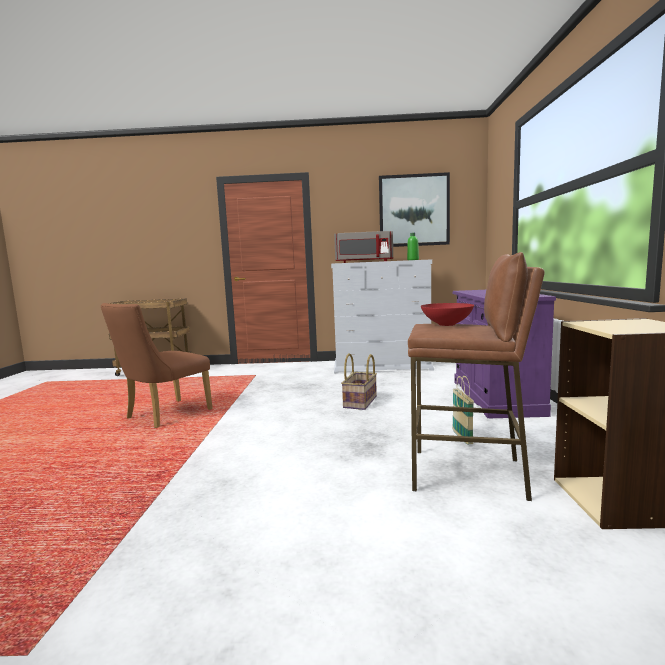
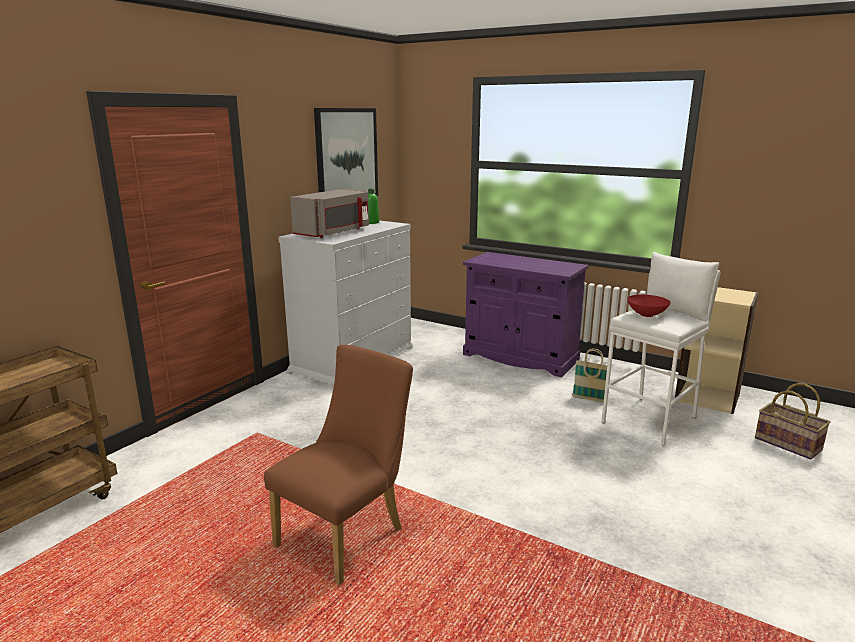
camera: 60 degrees left, 10 degrees up
(163, 415) = (347, 533): brown chair -> brown chair turned 120 degrees counterclockwise
(361, 402) = (462, 406): basket -> basket (788, 444)
(468, 474) = (650, 420): brown stool -> white stool

